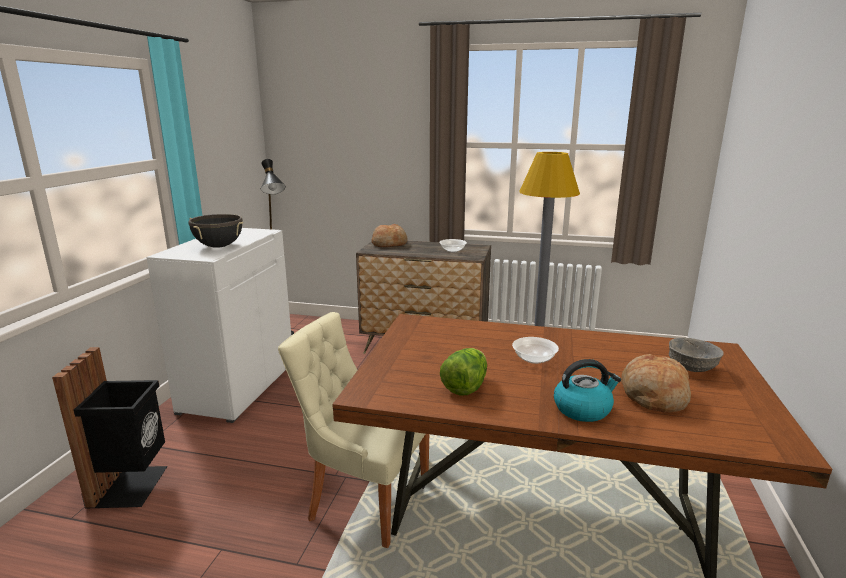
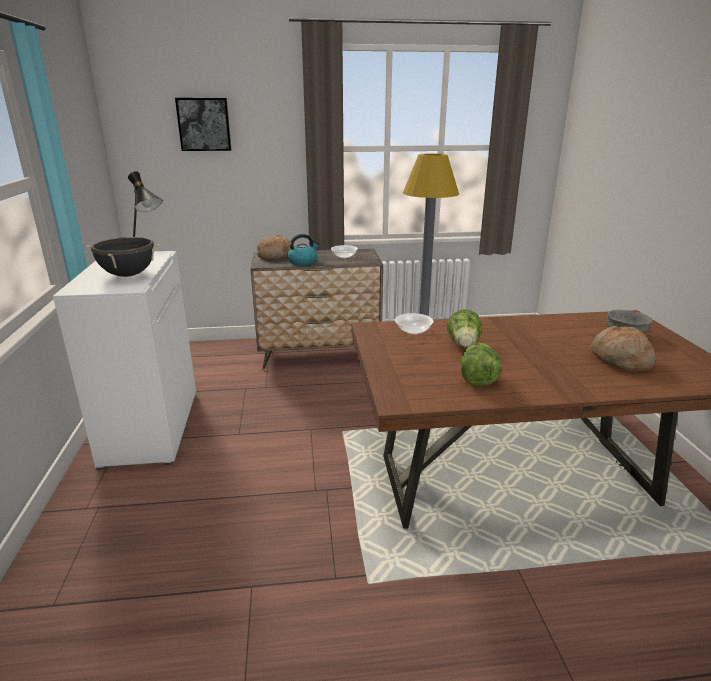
camera: 20 degrees left, 5 degrees up
(132, 485) = (103, 553): black trash can -> none
(343, 119) = (204, 124): none -> picture
(365, 499) = (358, 504): beige chair -> none
(487, 351) = (463, 345): none -> lettuce
(534, 359) = (507, 345): bowl -> bowl (413, 331)
(583, 409) = (583, 379): kettle -> kettle (303, 261)

